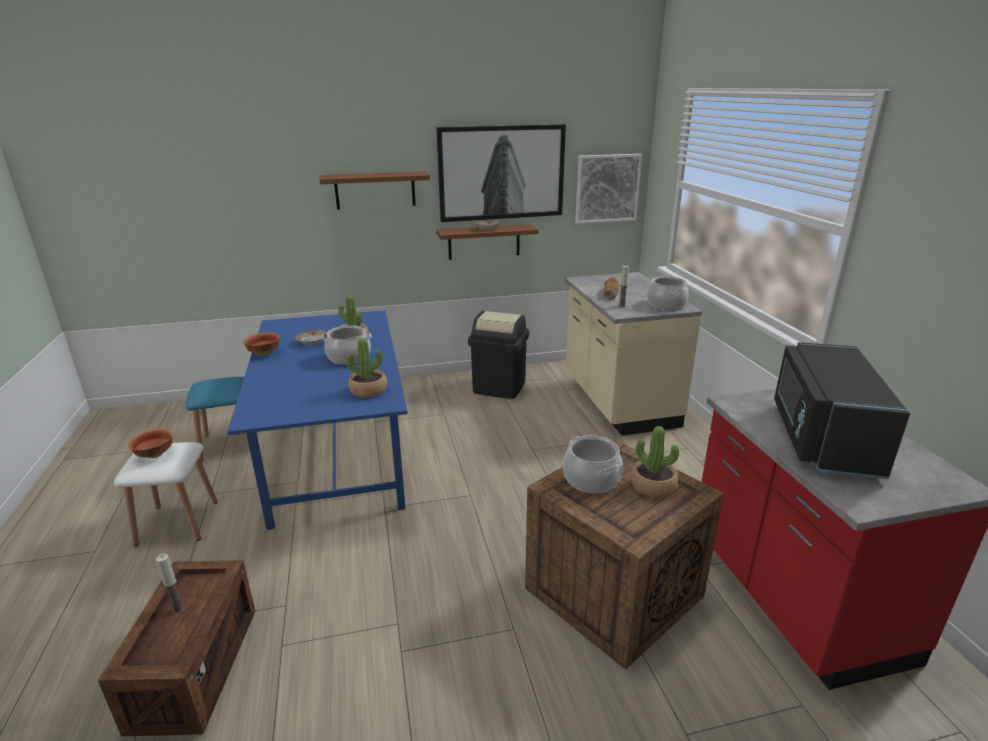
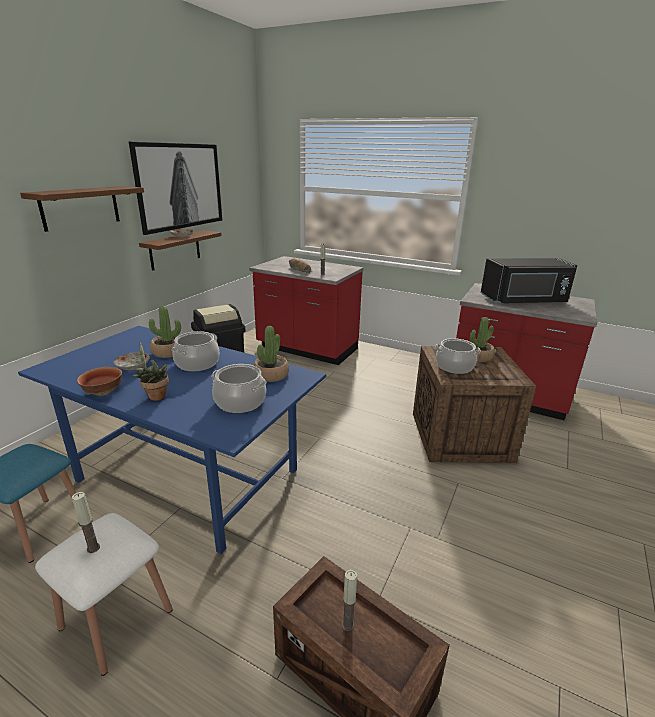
camera: 50 degrees left, 0 degrees up
(155, 455) = (93, 548): bowl -> candle
(278, 369) = (155, 396): none -> potted plant
(607, 188) = (243, 197): picture -> none
(617, 402) = (307, 349): beige counter -> red counter
(666, 304) = (340, 268): cooking pot -> cooking pot (240, 402)
(821, 437) = (524, 301): black microwave -> black microwave turned 60 degrees counterclockwise

